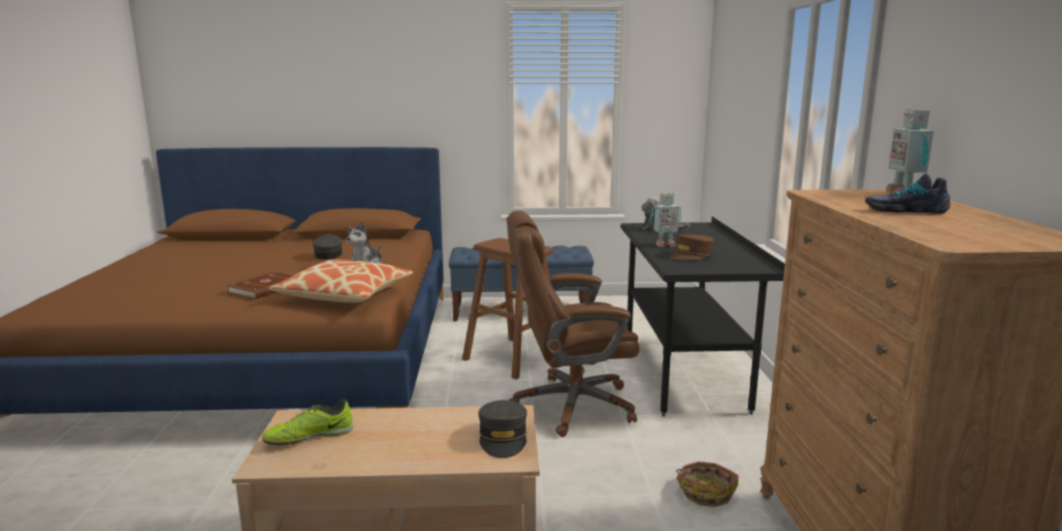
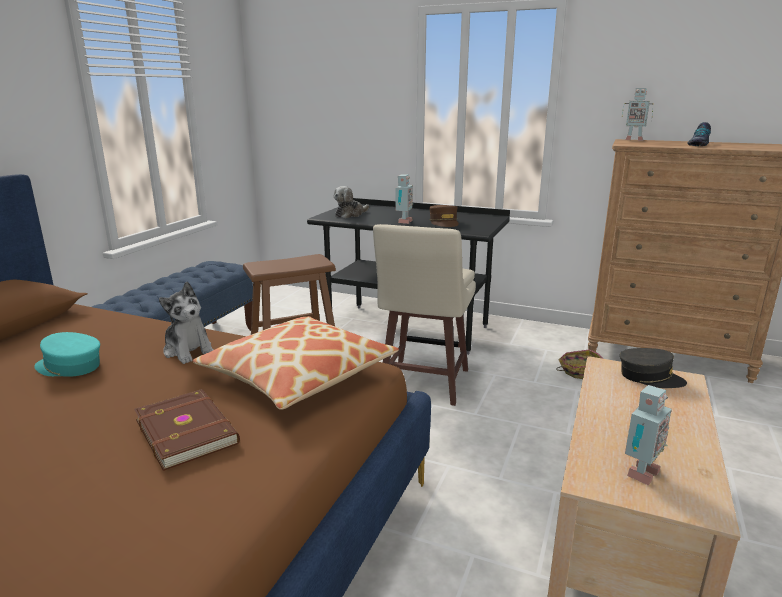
camera: 65 degrees left, 5 degrees up
(309, 437) = (639, 473): shoe -> toy robot
(328, 255) = (69, 366): grey cap -> turquoise cap
(571, 405) = (423, 383): brown office chair -> beige stool

